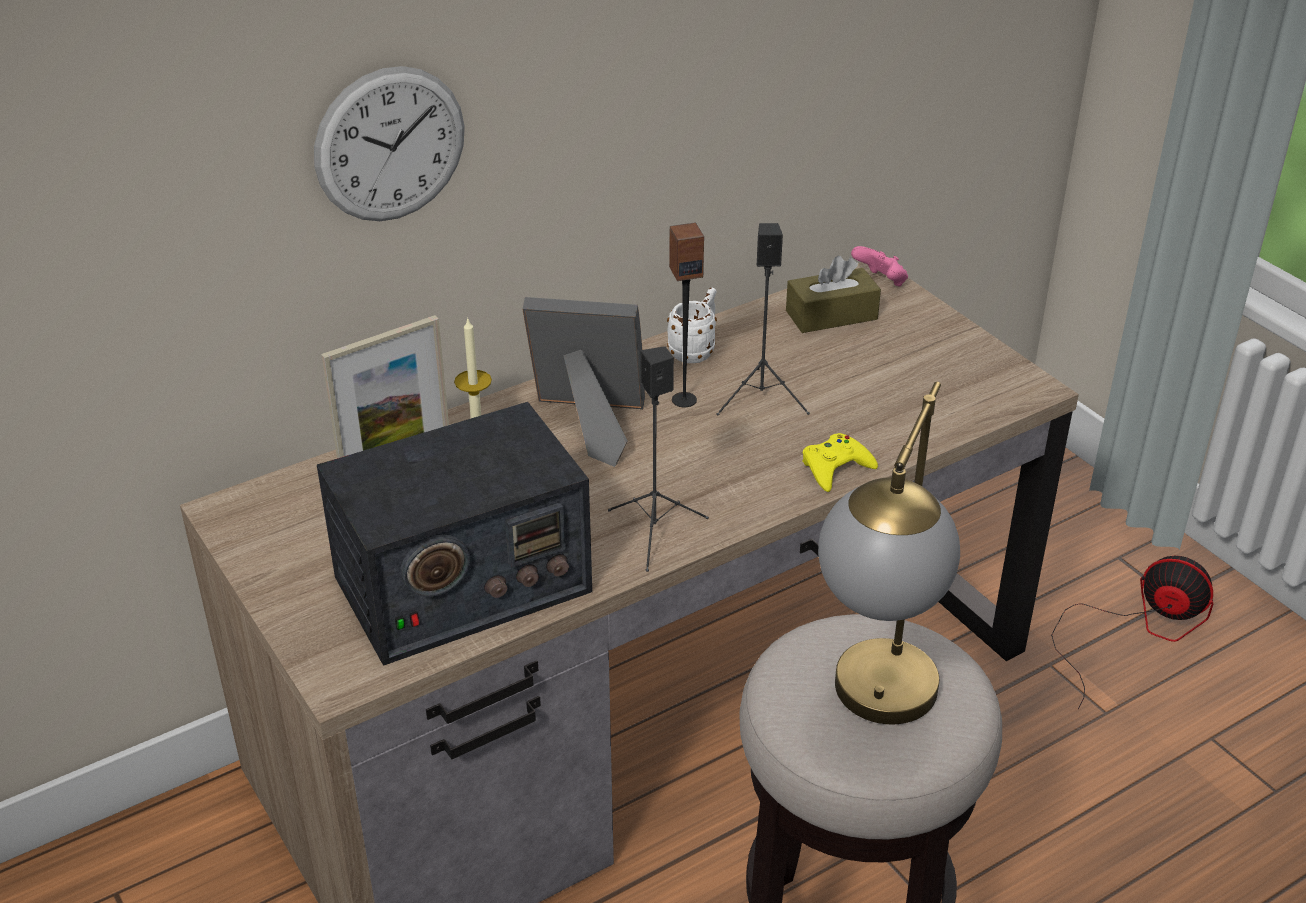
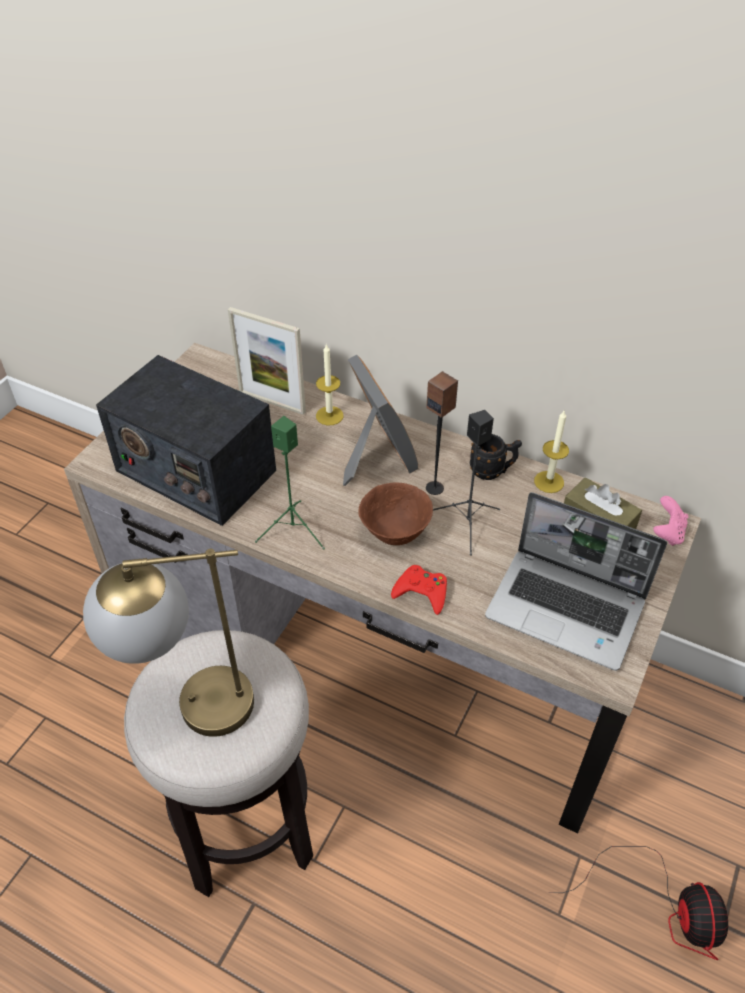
camera: 60 degrees right, 10 degrees up
(390, 145) = (328, 215): wall clock -> none
(655, 533) = (292, 530): black speaker -> green speaker
(695, 350) = (492, 471): white mug -> black mug
(729, 455) = (394, 533): none -> brown bowl
(747, 321) = (549, 482): none -> candle
(835, 468) = (422, 592): yellow game controller -> red game controller
(933, 381) = (567, 609): none -> laptop

